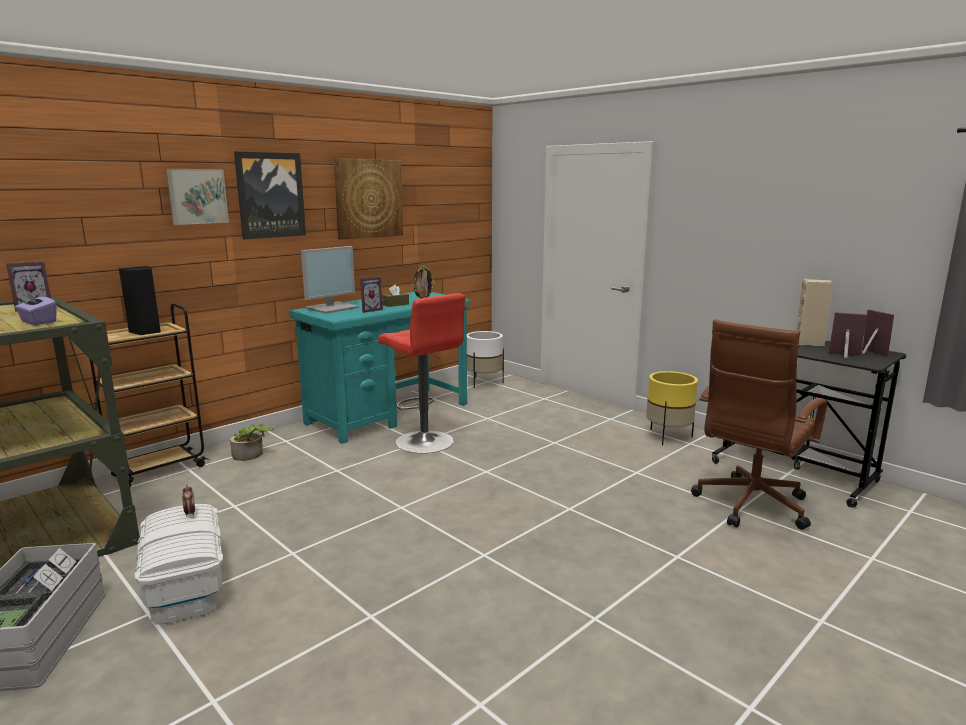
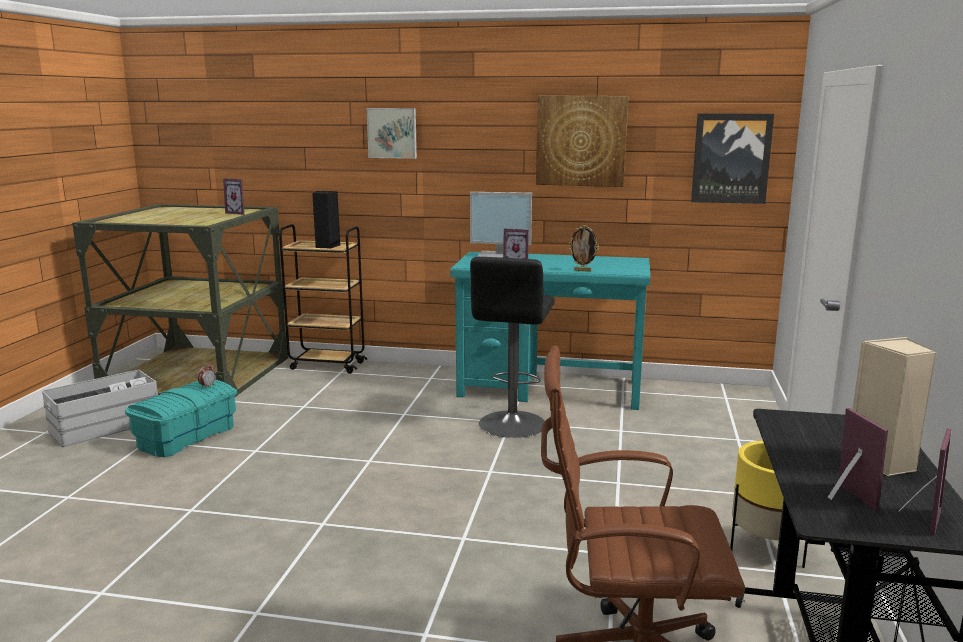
camera: 55 degrees right, 0 degrees up
(38, 322) = (200, 221): purple tissue box -> none
(185, 585) = (186, 436): white storage box -> turquoise storage box
(251, 455) = (389, 378): potted plant -> none
(270, 195) = (462, 134): picture -> picture (731, 158)
(395, 304) = (558, 265): brown tissue box -> none
(424, 442) = (511, 424): red stool -> black stool
(484, 383) = (716, 397): white planter -> none

